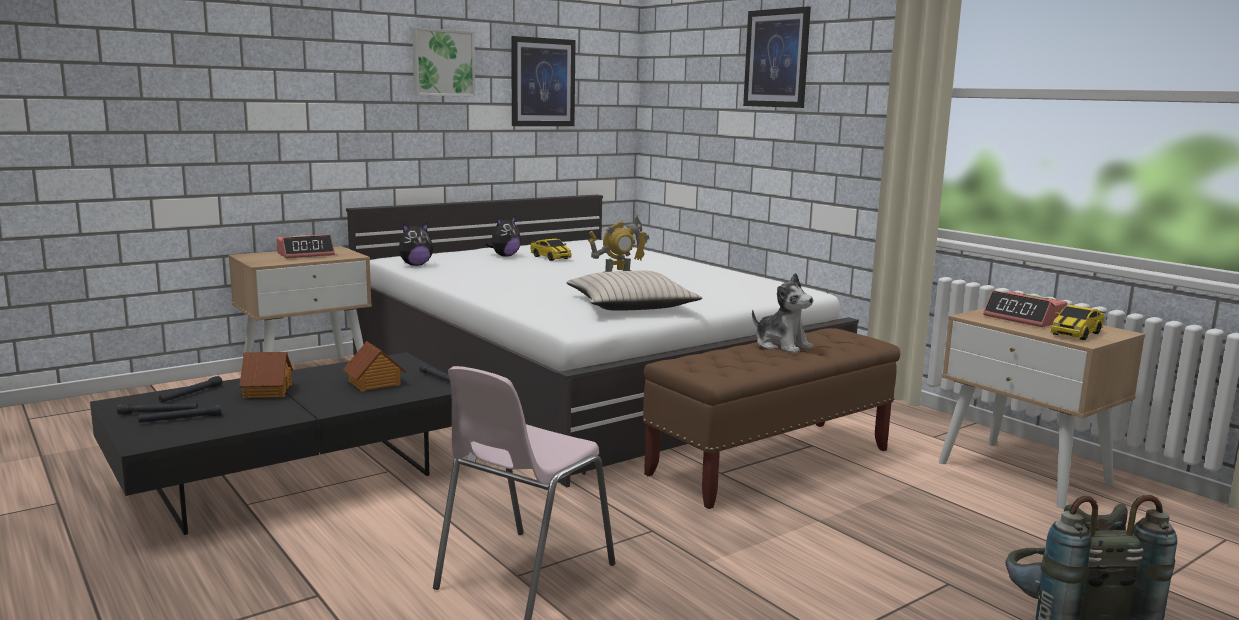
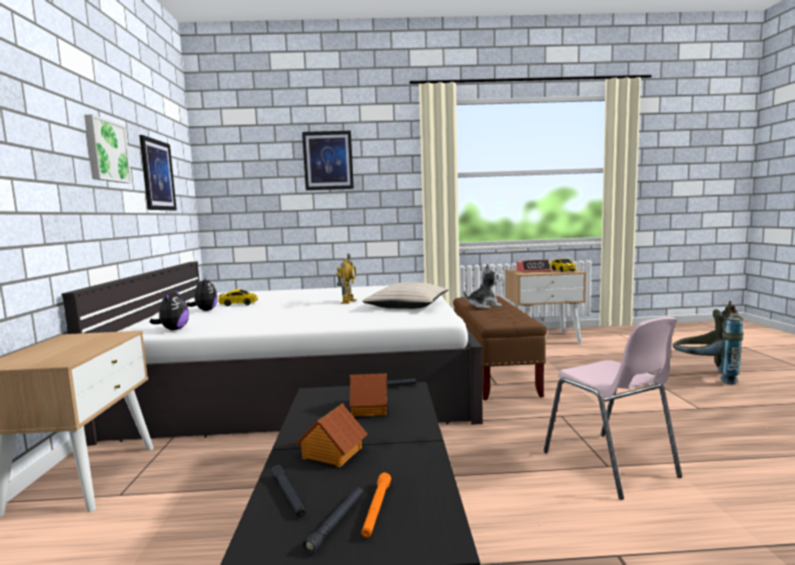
camera: 55 degrees left, 5 degrees down
(180, 419) = (376, 509): black flashlight -> orange flashlight
(306, 254) = (66, 345): alarm clock -> none

